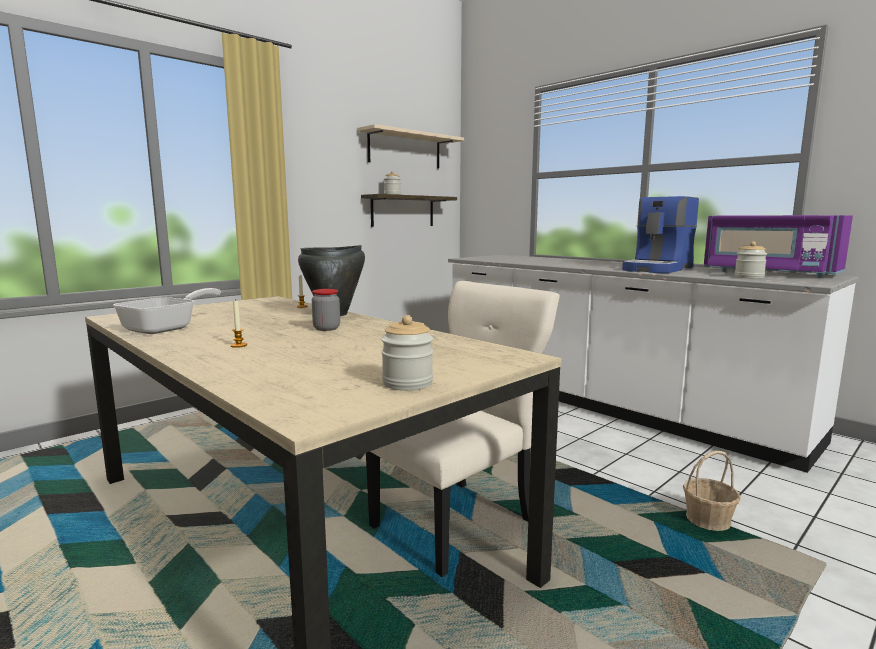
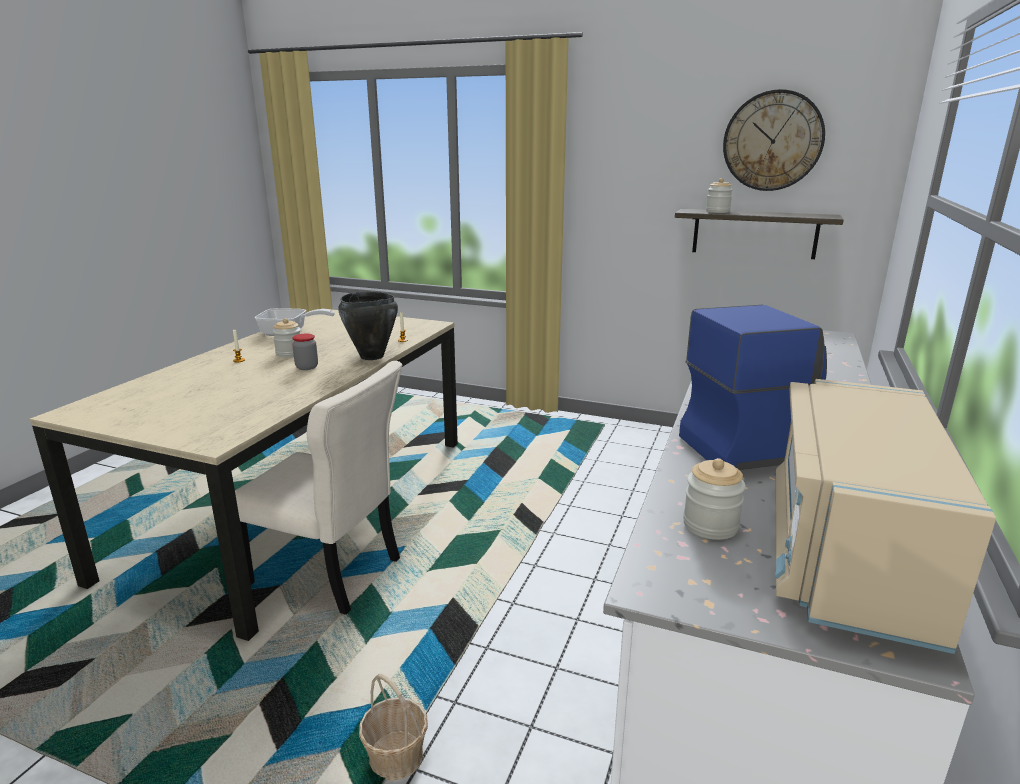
camera: 65 degrees right, 10 degrees up
(405, 150) = (772, 141): beige shelf -> wall clock
(407, 383) = (134, 420): jar -> jar (289, 353)
(658, 269) = (763, 446): coffee machine -> coffee machine turned 150 degrees clockwise
(768, 273) = (847, 554): purple microwave -> beige microwave

